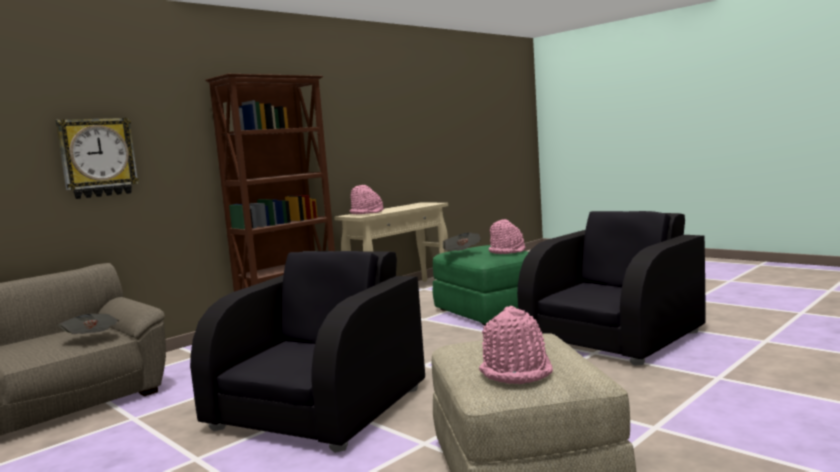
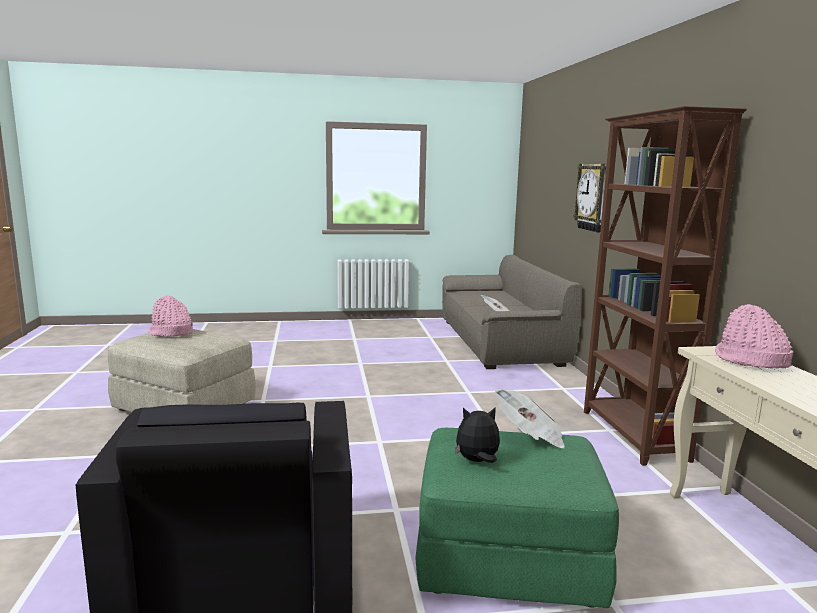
camera: 125 degrees right, 5 degrees up
(320, 408) = (367, 393): black armchair -> none
(507, 251) = (477, 461): pink hat -> plush toy

